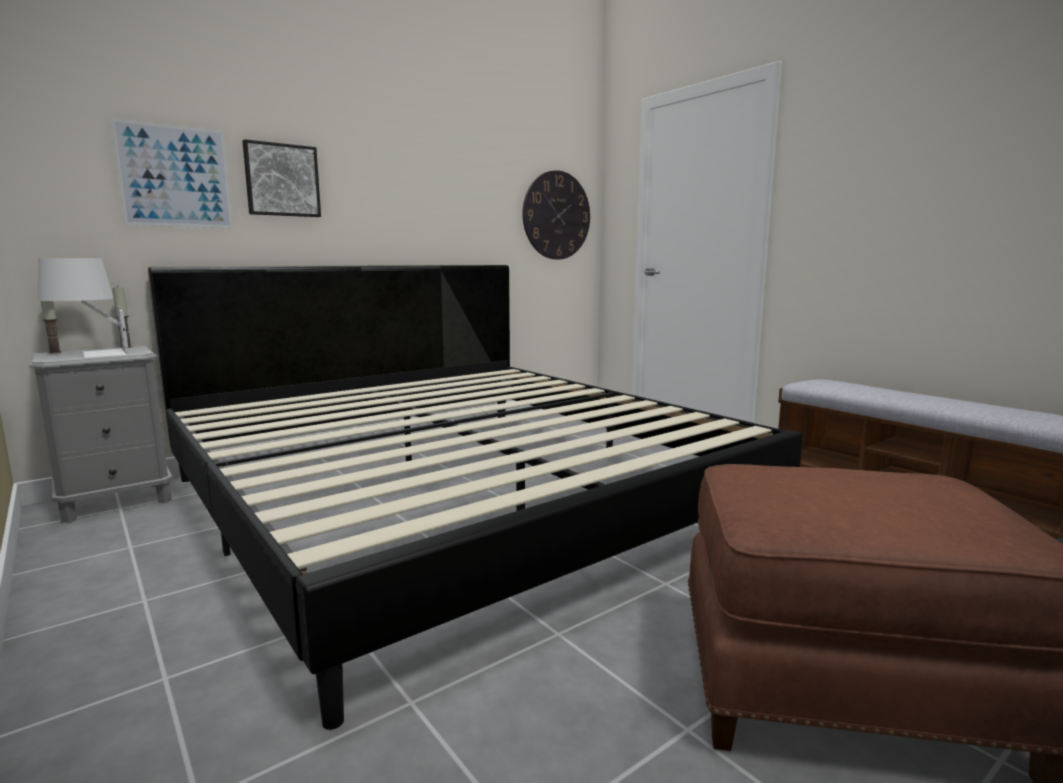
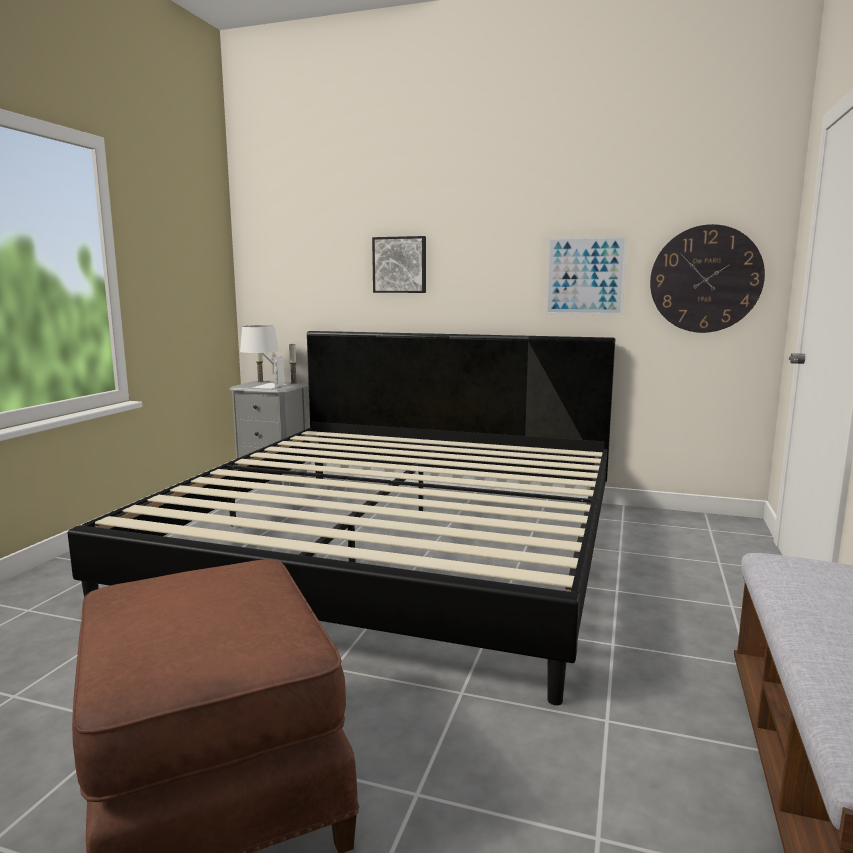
camera: 55 degrees right, 0 degrees up
(175, 176) = (332, 268): picture -> picture (585, 276)

